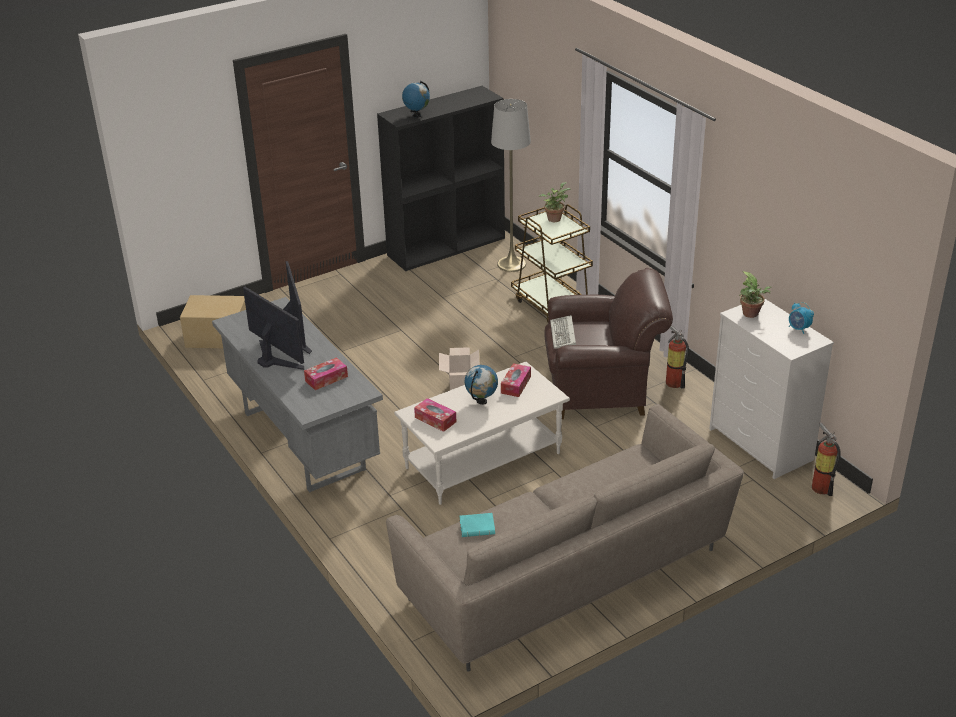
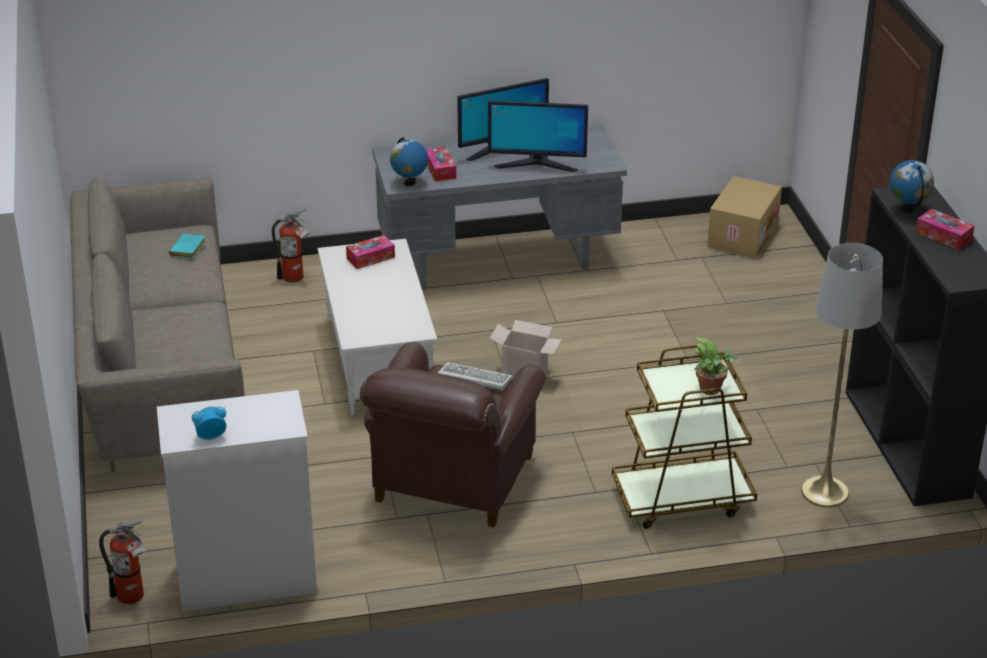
camera: 110 degrees right, 0 degrees up
(481, 401) = (380, 291): globe -> globe (409, 183)
(516, 385) = (393, 319): tissue box -> tissue box (943, 236)
(674, 381) = (429, 551): fire extinguisher -> fire extinguisher (296, 277)
(752, 314) = (272, 412): potted plant -> none

